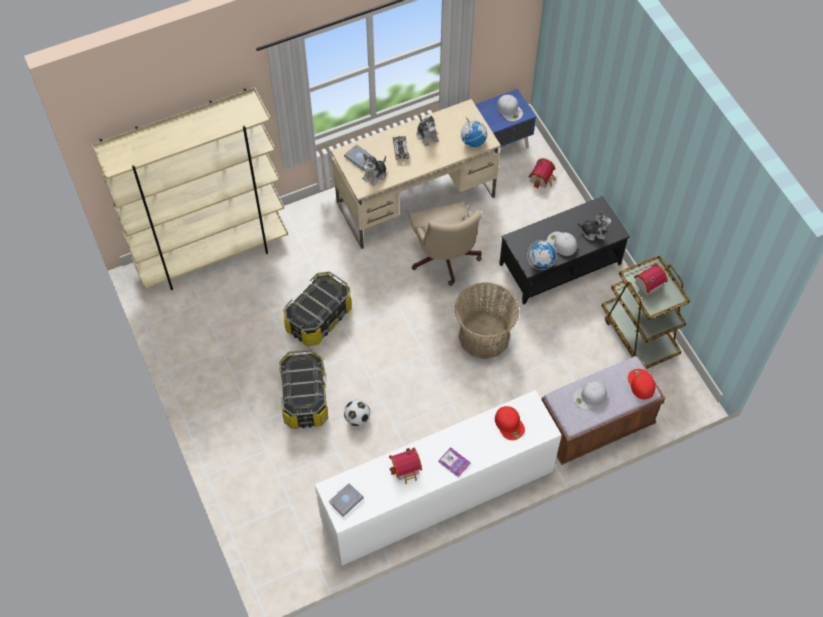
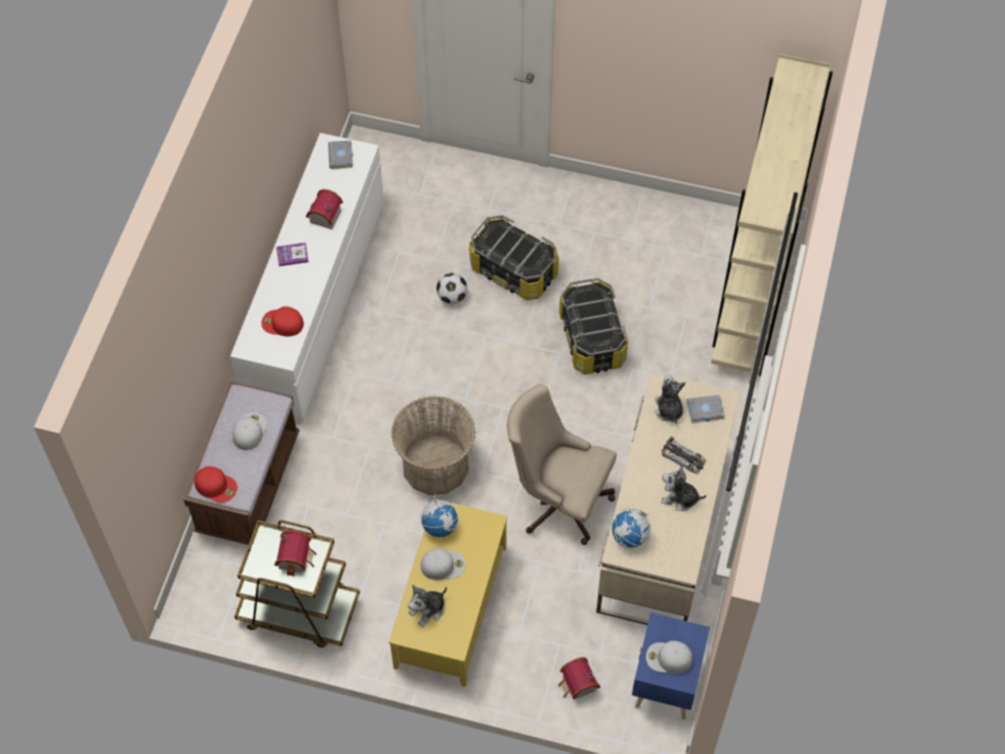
camera: 130 degrees right, 0 degrees up
(560, 265) = (449, 606): black coffee table -> yellow coffee table

